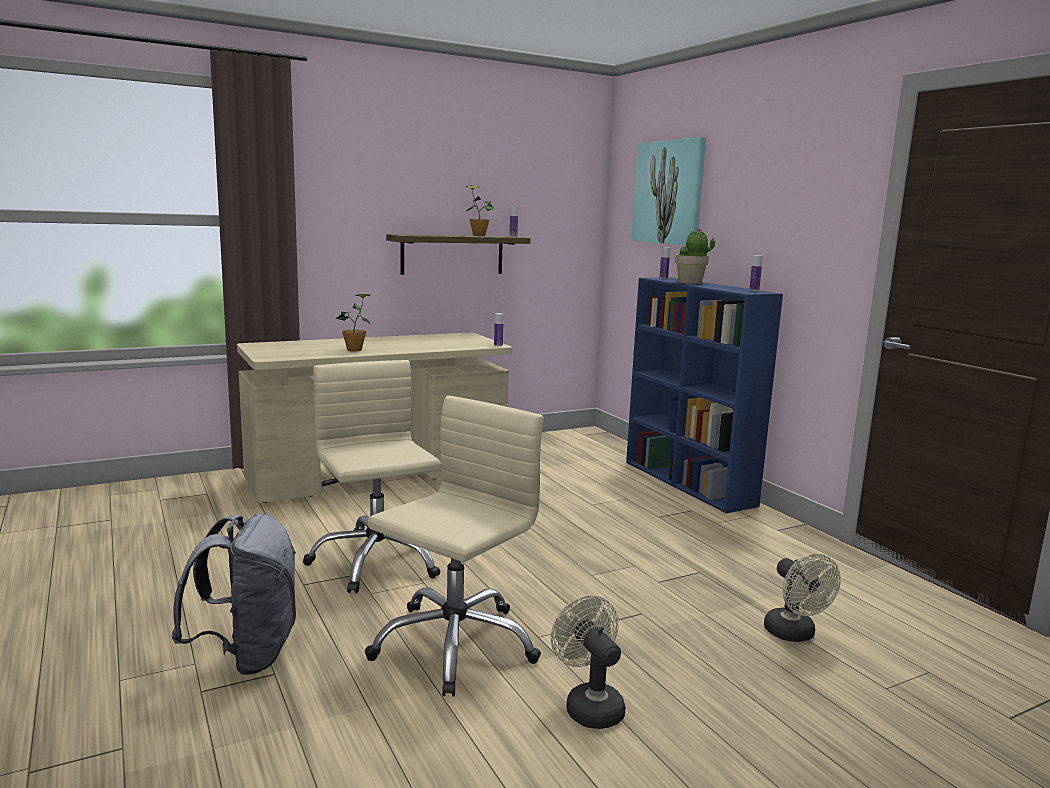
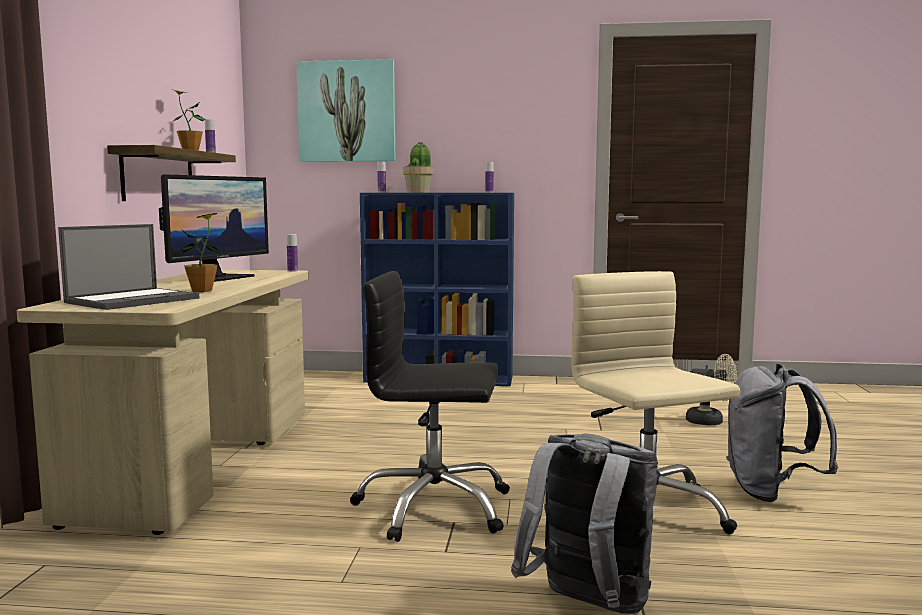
camera: 55 degrees left, 5 degrees down
(294, 349) = (134, 300): none -> laptop
(376, 561) = (433, 508): beige office chair -> black office chair
(423, 342) = (218, 278): none -> monitor
(589, 705) = (770, 492): beige fan -> grey backpack

